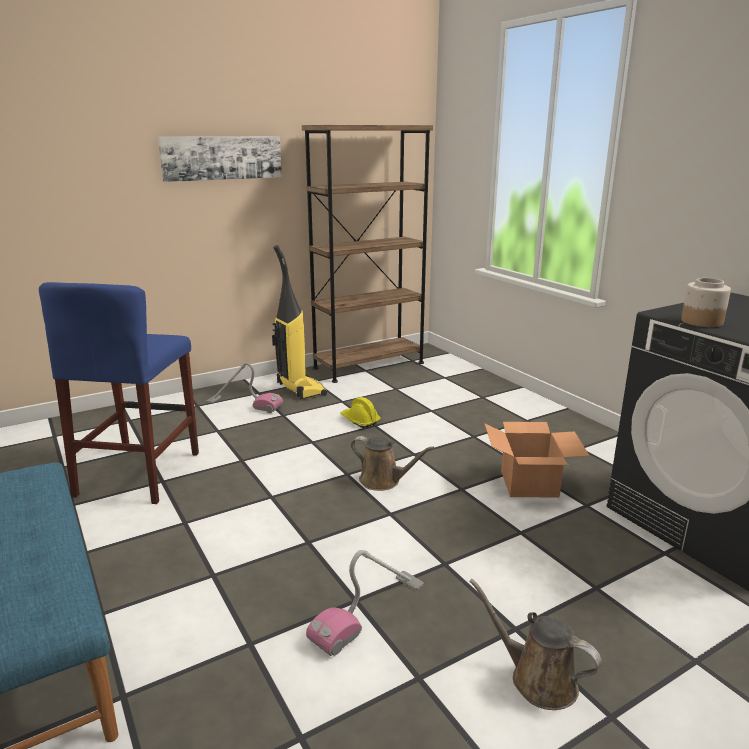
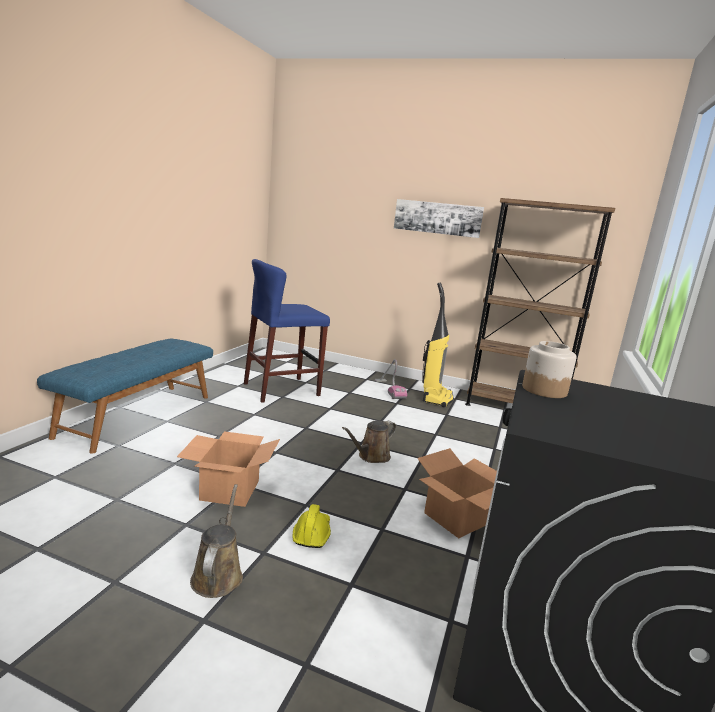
camera: 50 degrees right, 5 degrees down
(359, 420) = (432, 427): yellow hard hat -> yellow hard hat (312, 534)
(369, 612) = (230, 491): vacuum cleaner -> cardboard box
(383, 481) = (371, 457): brown watering can -> brown watering can turned 60 degrees clockwise

